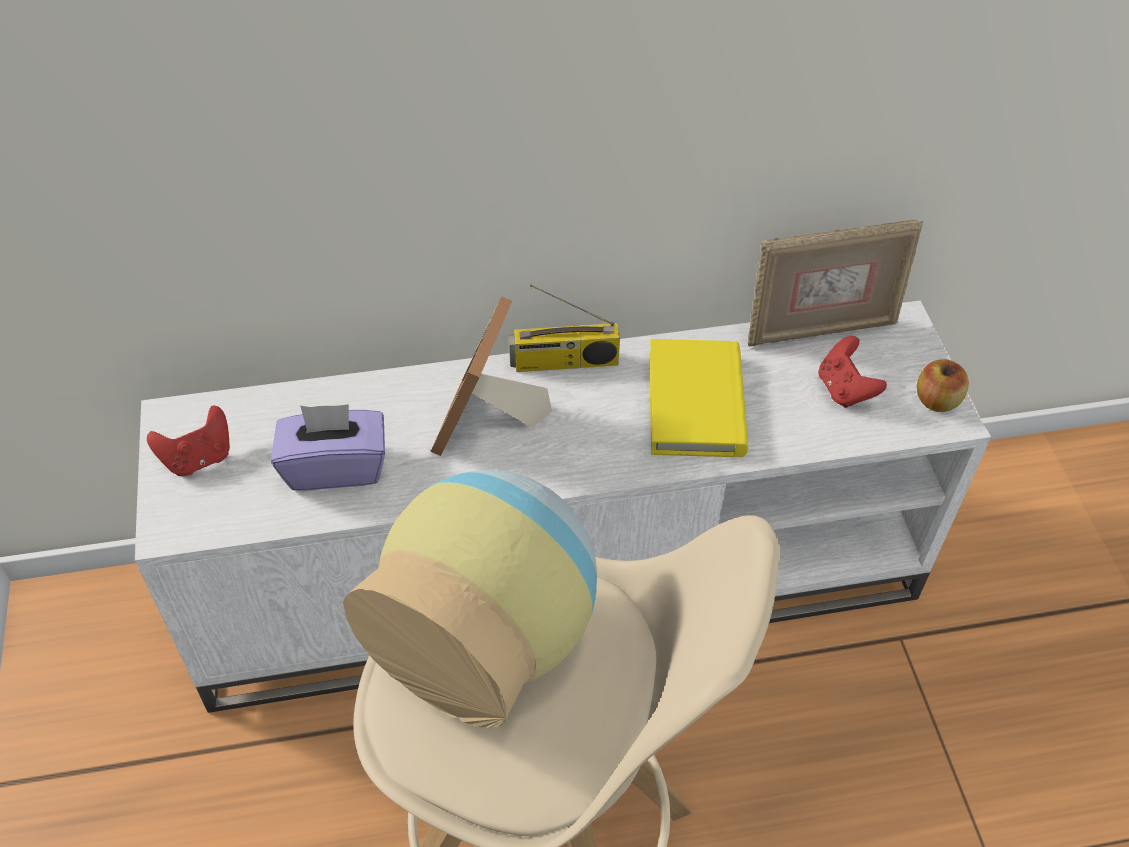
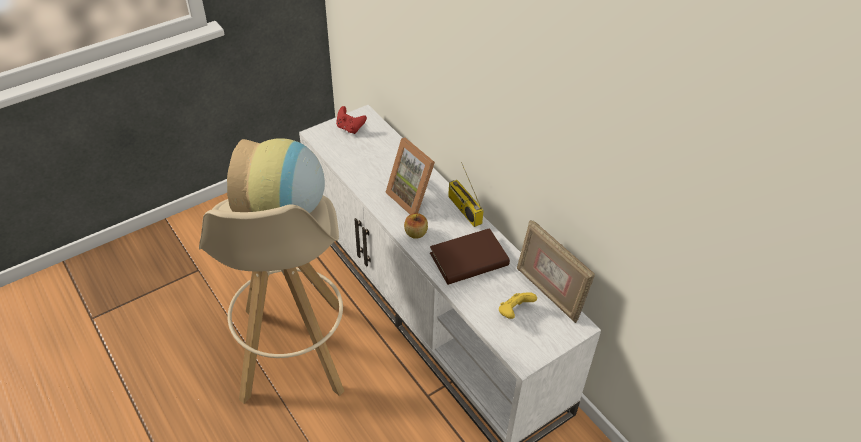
camera: 65 degrees right, 5 degrees down
(335, 466) = (367, 163): purple tissue box -> none
(487, 424) = (414, 197): picture frame -> picture frame turned 120 degrees counterclockwise
(696, 403) = (469, 260): yellow book -> brown book
(844, 389) = (514, 312): red game controller -> yellow game controller
(936, 401) = (531, 351): apple -> apple (415, 233)

